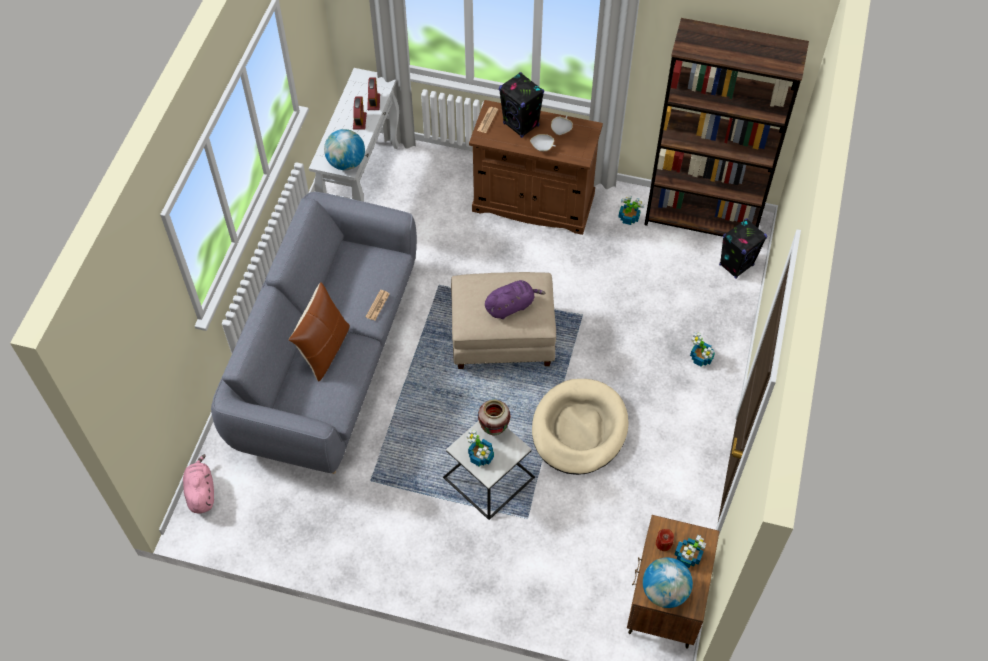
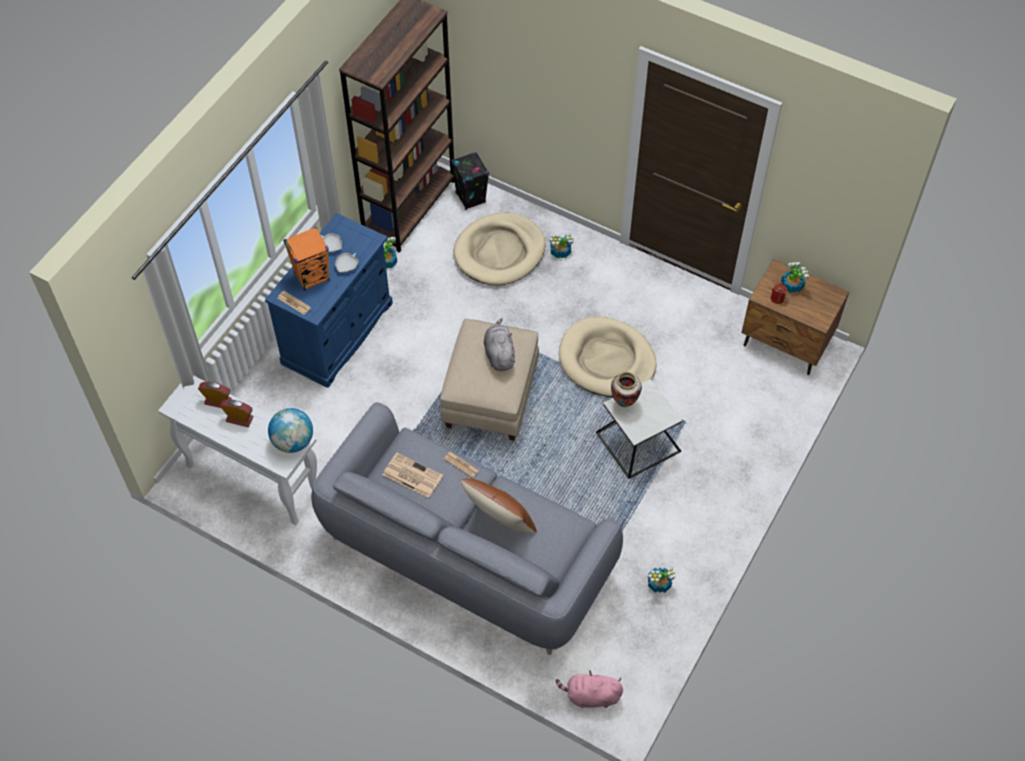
camera: 75 degrees left, 0 degrees up
(356, 270) = (411, 475): none -> newspaper
(481, 457) = (649, 419): potted plant -> potted plant (659, 583)
(511, 306) = (499, 354): purple plush toy -> grey plush toy
(521, 125) = (312, 277): black speaker -> orange speaker
(533, 203) = (338, 333): brown cabinet -> blue cabinet
(664, 592) = (819, 309): globe -> none
(678, 305) = (499, 252): none -> beige dog bed

